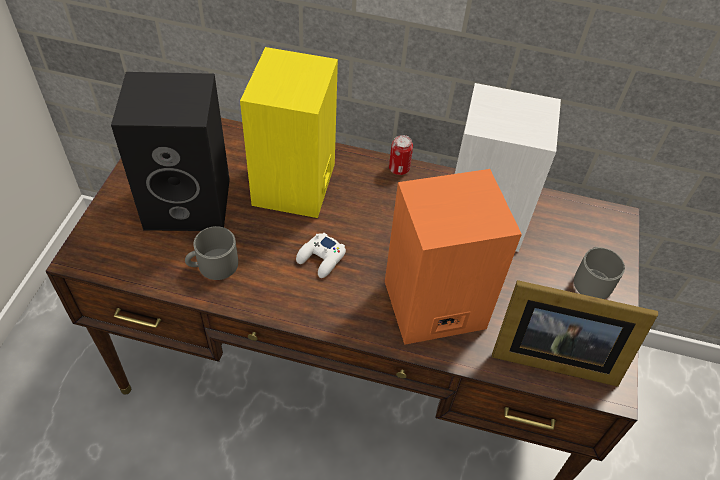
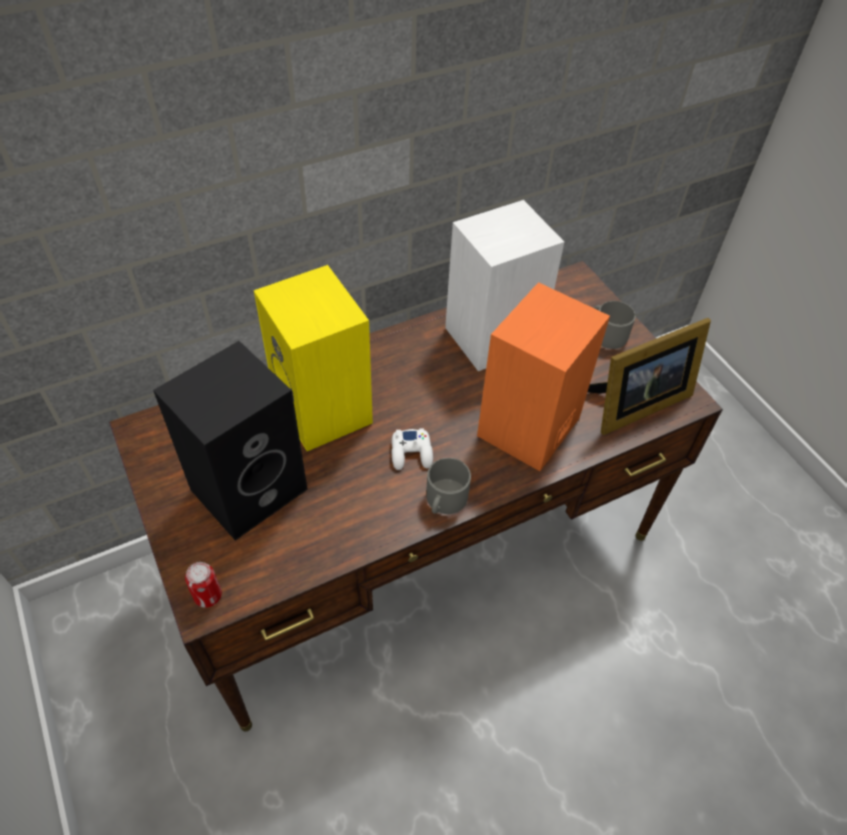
camera: 40 degrees left, 0 degrees up
(213, 265) = (331, 523): grey mug -> grey mug (444, 500)
(399, 169) = (391, 340): can -> can (208, 596)

